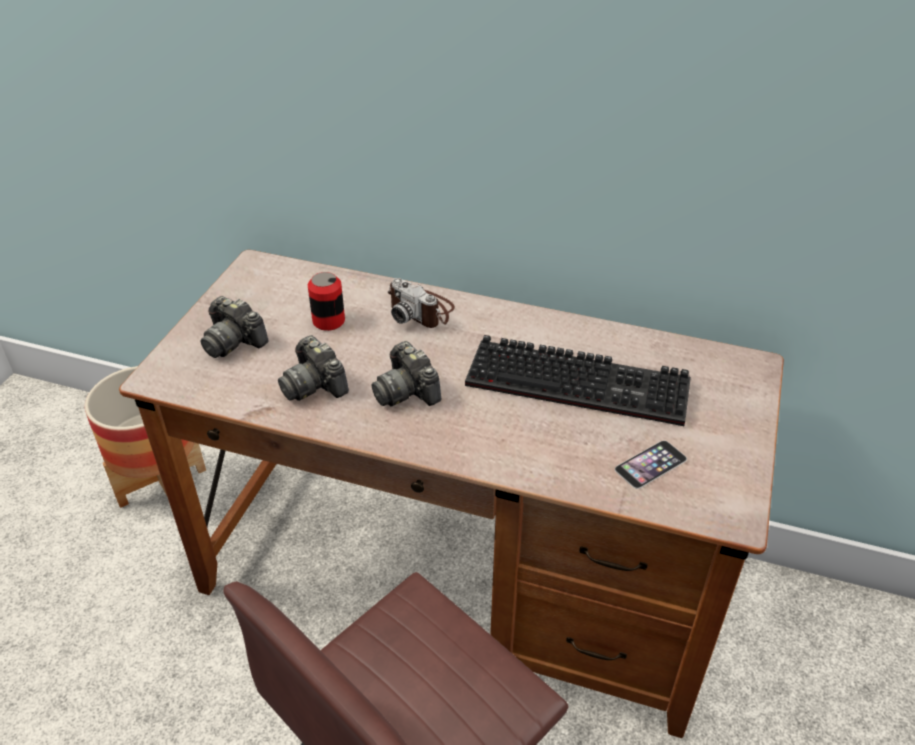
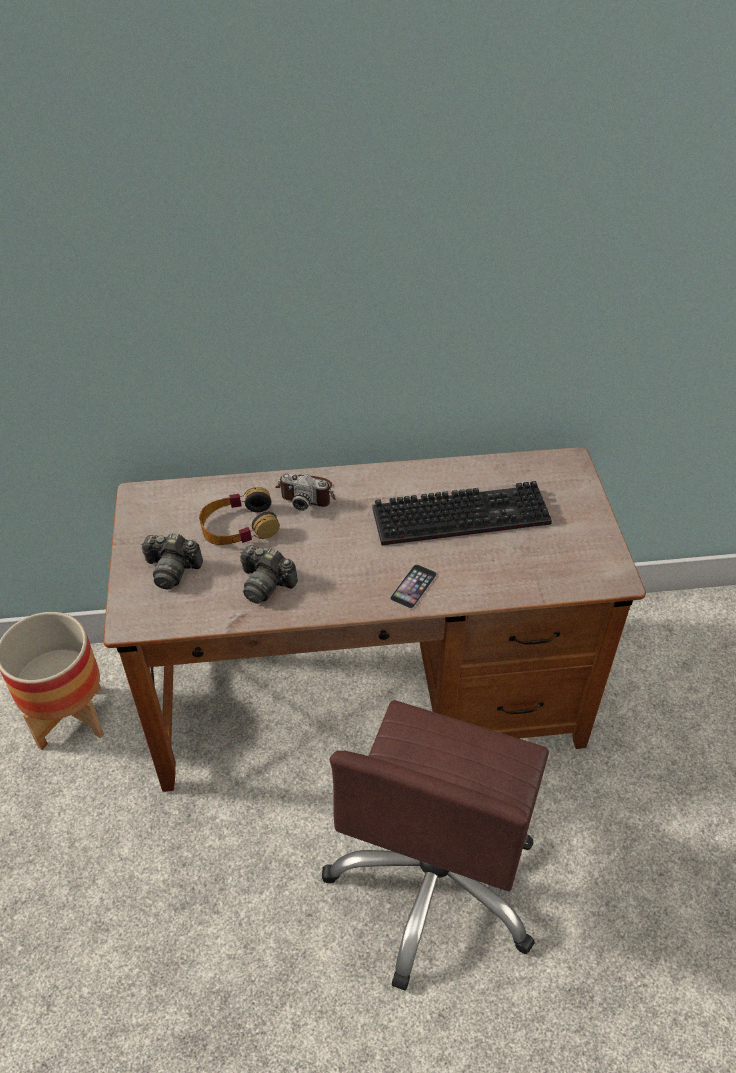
camera: 25 degrees left, 5 degrees up
(328, 321) = (239, 526): can -> headphones
(407, 391) = (340, 564): camera -> none
(650, 464) = (545, 560): phone -> phone (413, 586)

